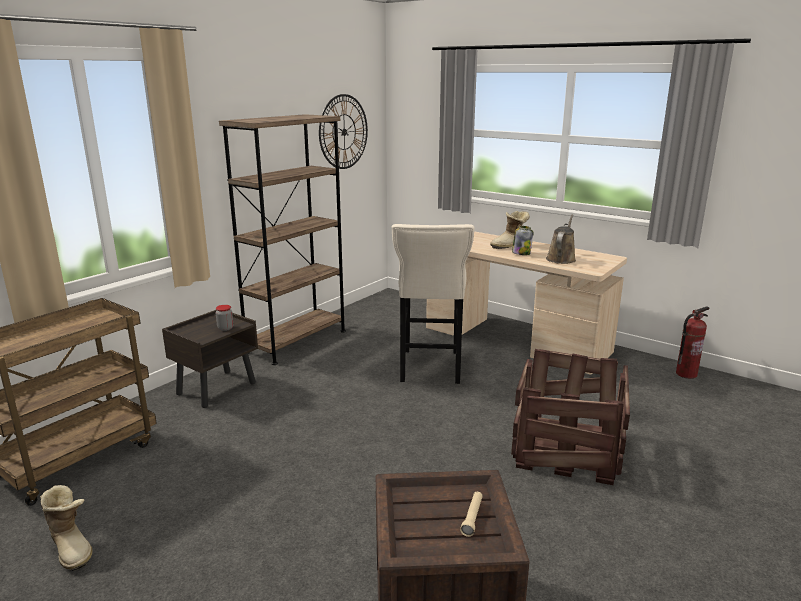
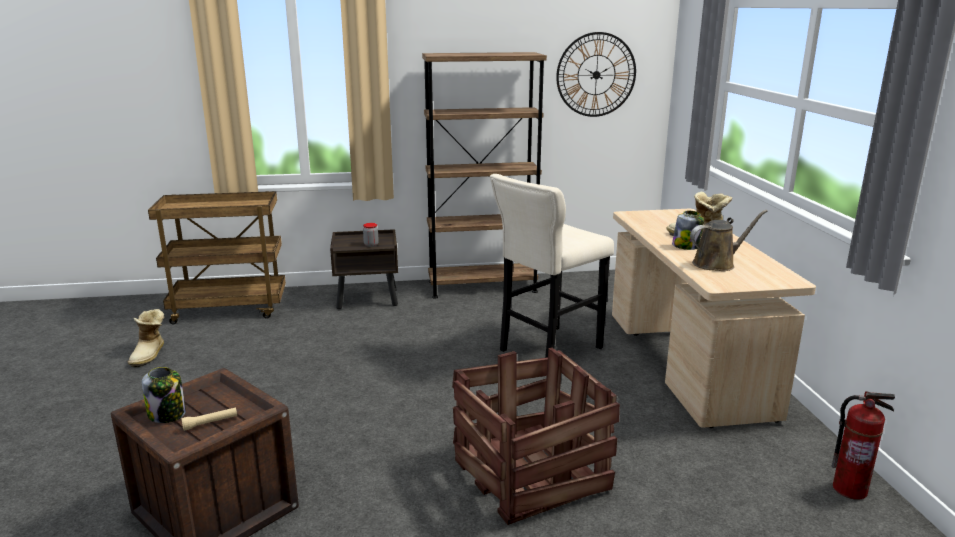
camera: 45 degrees right, 0 degrees up
(423, 535) = (167, 414): none -> jar

